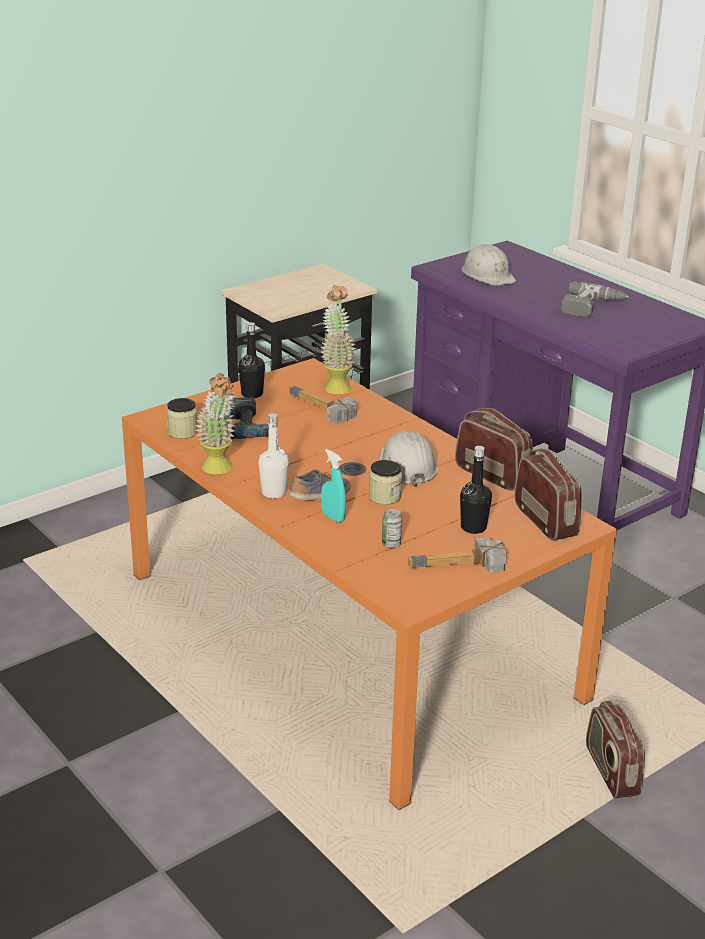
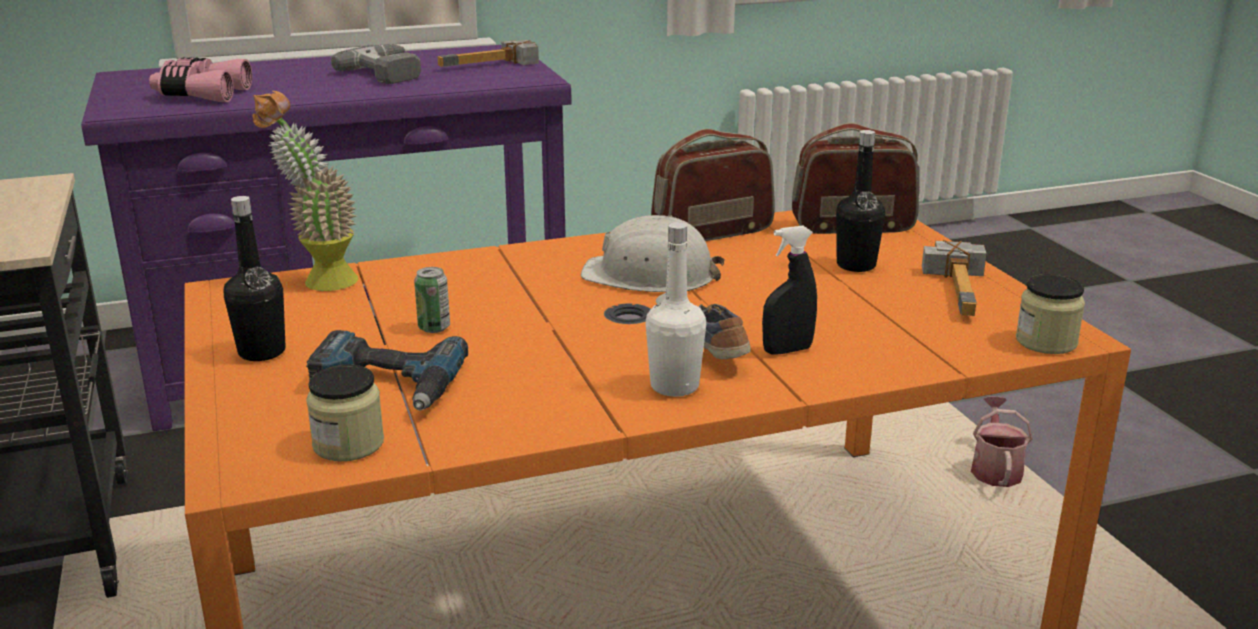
camera: 70 degrees left, 5 degrees down
(220, 470) = (552, 426): potted plant -> none
(319, 410) = (395, 306): hammer -> hammer (493, 65)
(333, 517) = (787, 350): turquoise spray bottle -> black spray bottle
(384, 497) = (738, 304): jar -> jar (1046, 342)
(391, 544) = (888, 322): can -> can (434, 327)
(488, 275) = (201, 94): white hard hat -> pink binoculars
(611, 772) = (995, 471): radio -> watering can

